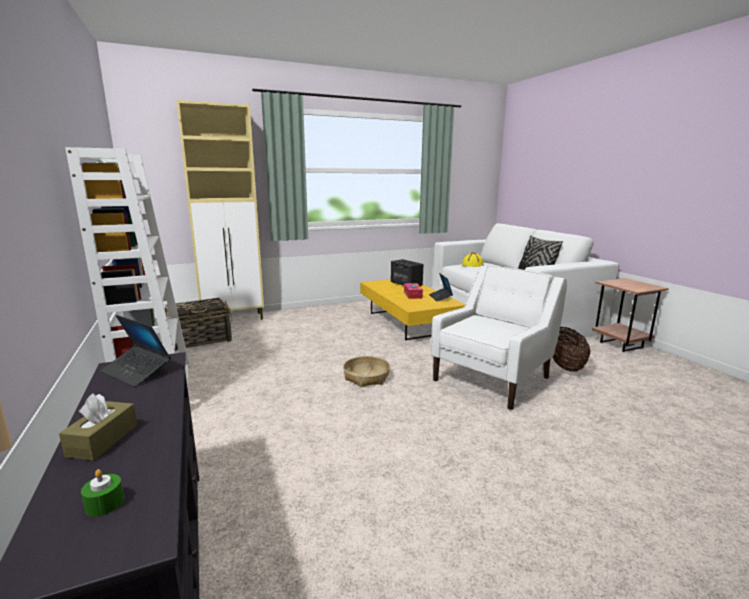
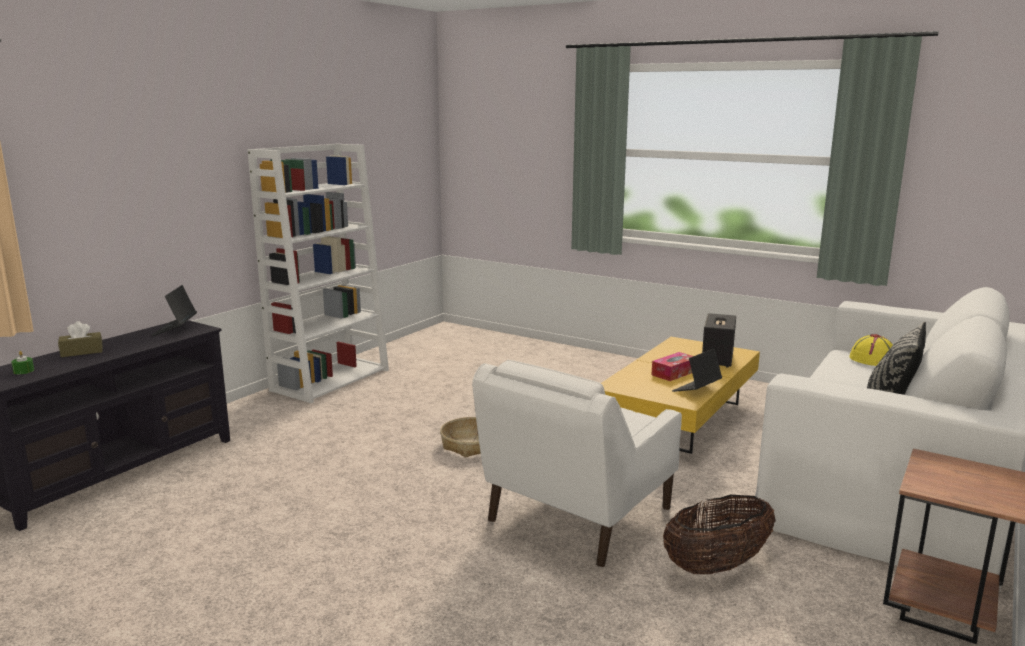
camera: 55 degrees right, 0 degrees up
(200, 340) = (444, 352): basket -> none
(234, 319) = (517, 342): beige cabinet -> none
(492, 378) = (577, 516): white armchair -> white armchair turned 120 degrees clockwise

